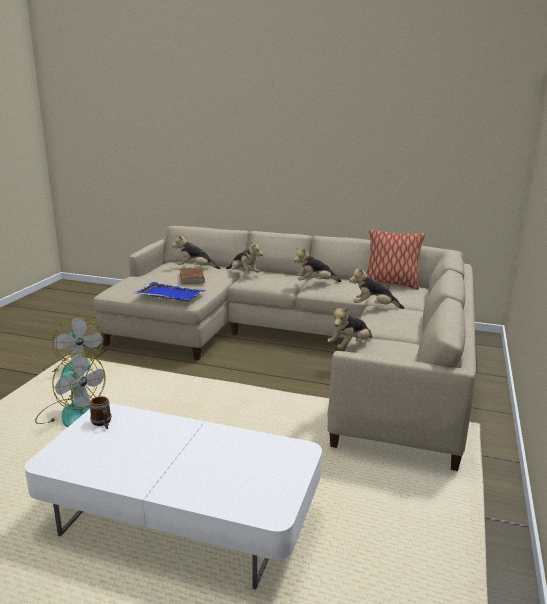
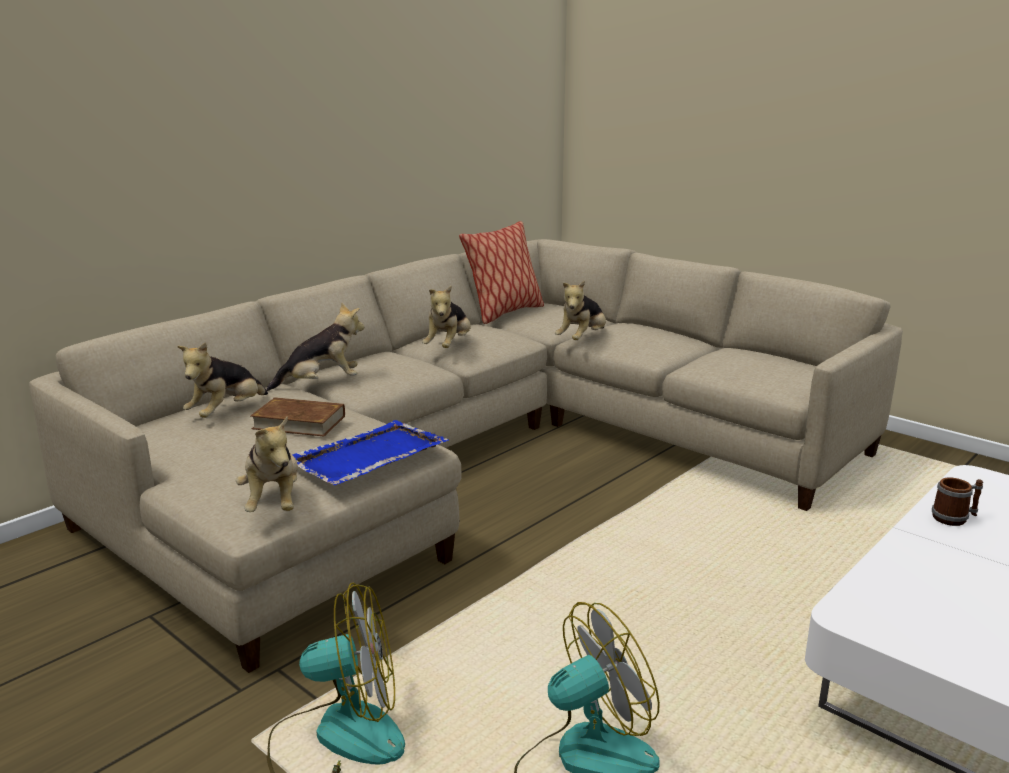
camera: 65 degrees left, 0 degrees up
(102, 423) = (897, 621): mug -> mug (955, 518)
(350, 346) = (713, 379): plush toy -> plush toy (273, 502)

